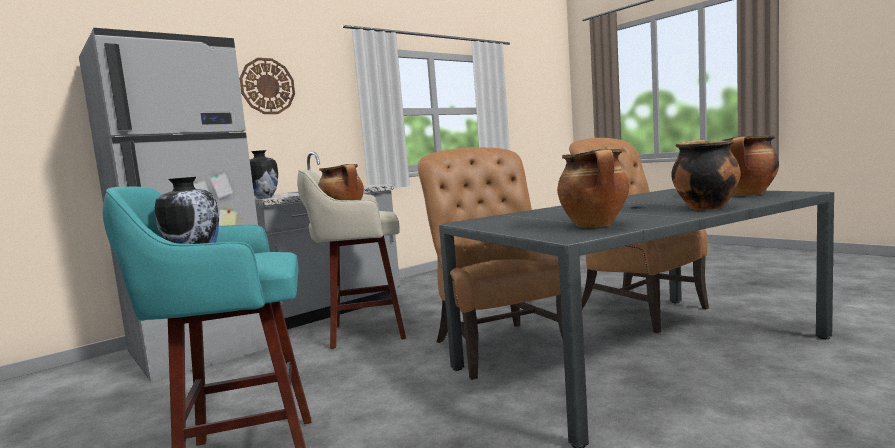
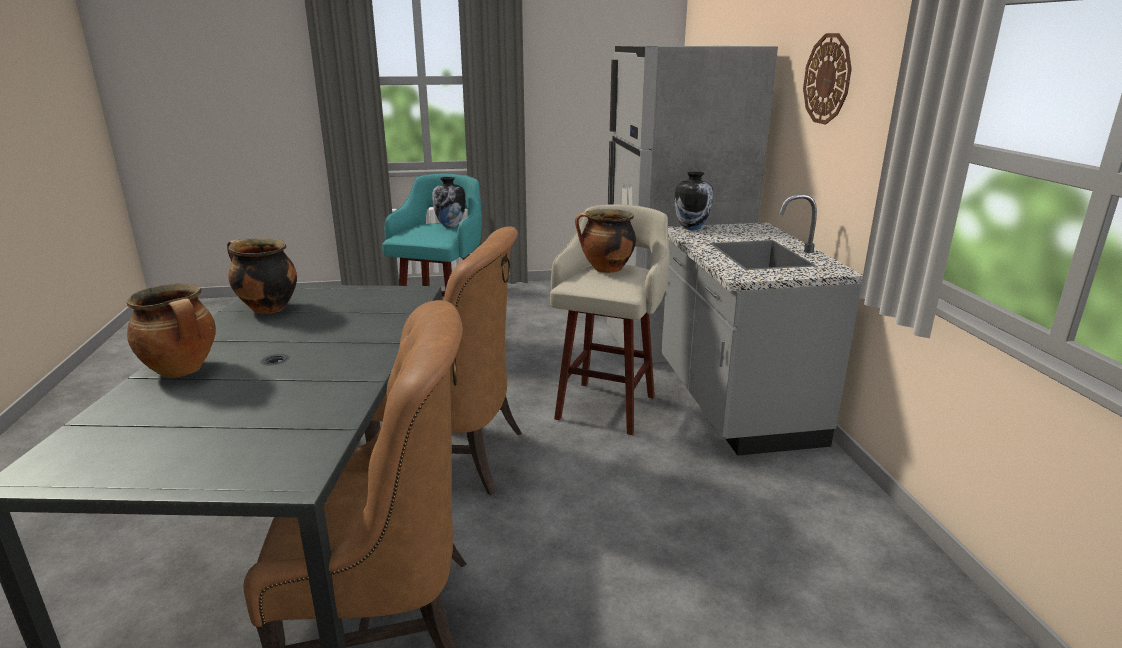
camera: 120 degrees right, 15 degrees up
(747, 194) = (127, 449): cooking pot -> none

